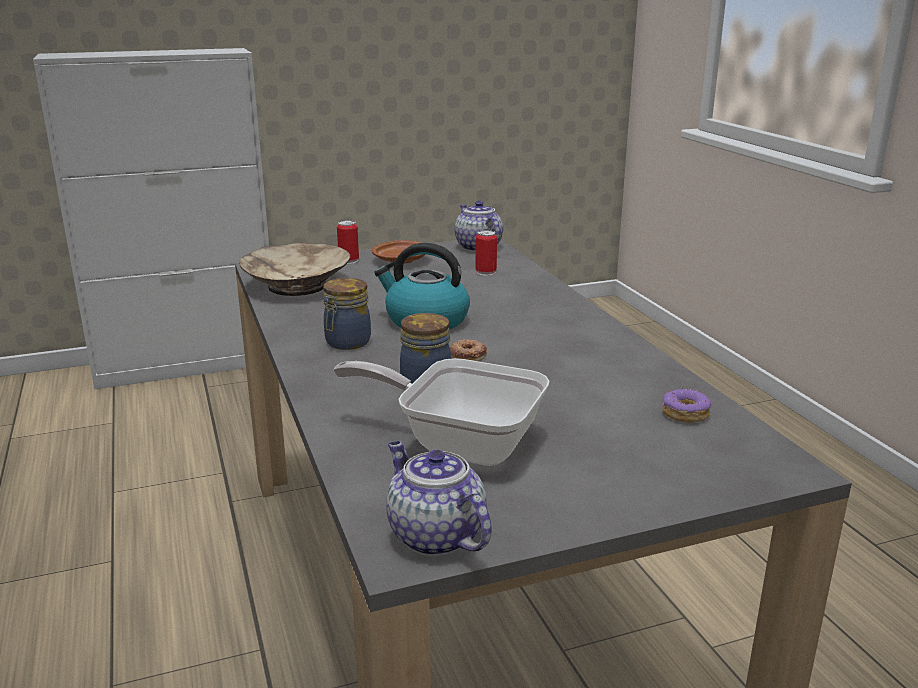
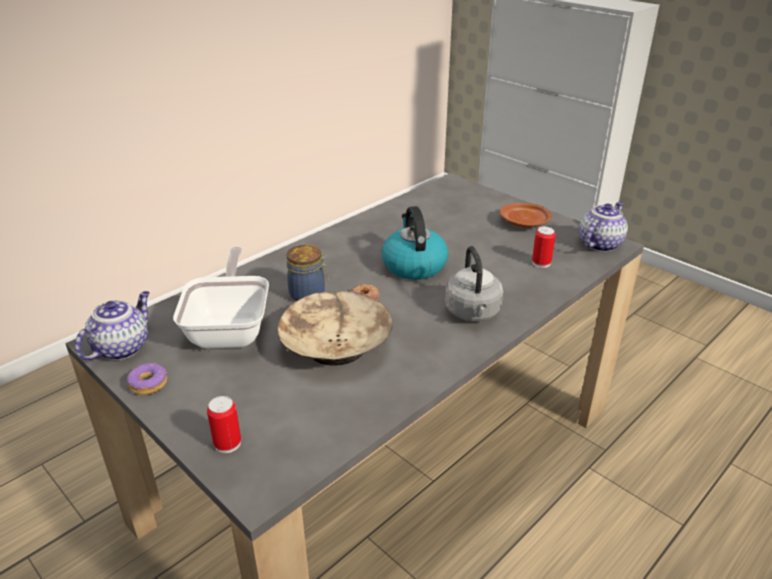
camera: 65 degrees right, 10 degrees up
(296, 286) = (431, 203): beige bowl -> beige bowl (336, 346)
(346, 343) = (351, 249): jar -> none
(349, 261) = (499, 205): can -> can (227, 443)
(547, 315) = (473, 313): none -> grey kettle
(684, 414) = (327, 418): donut -> donut (148, 384)

